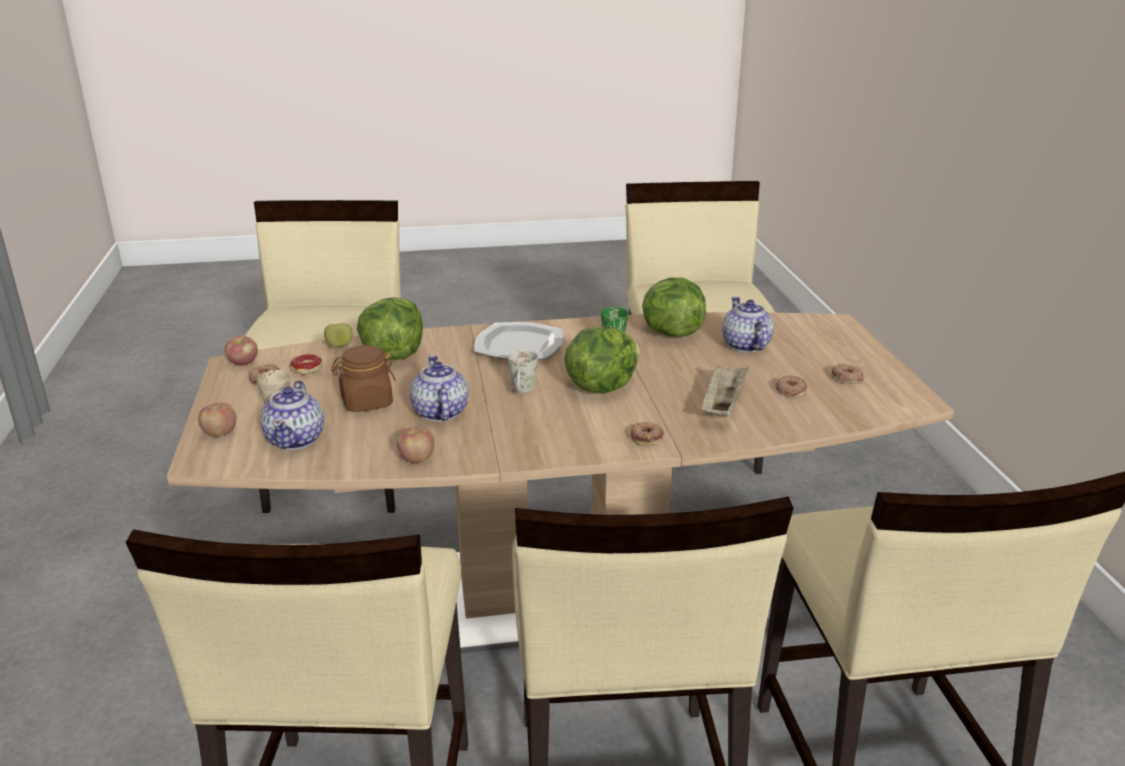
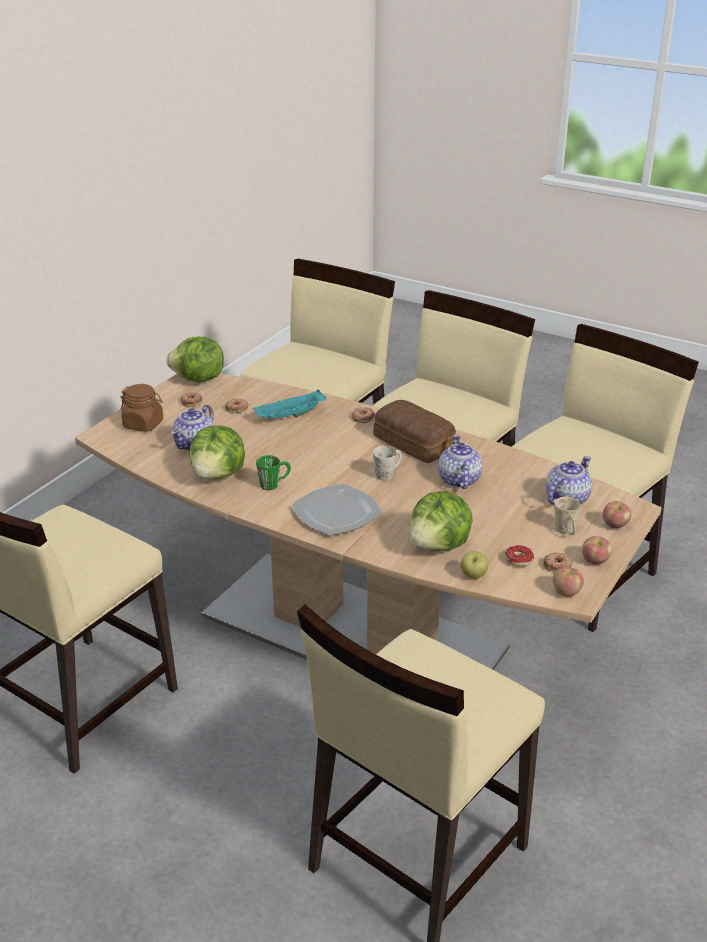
camera: 140 degrees left, 5 degrees up
(366, 402) = (498, 509): brown jar -> brown jar (143, 424)
(416, 458) = (503, 457): apple -> apple (595, 561)
(439, 413) = (458, 480): teapot -> teapot turned 150 degrees clockwise
(540, 431) = (414, 444): none -> bread
(601, 386) = (335, 456): lettuce -> lettuce (198, 380)
(722, 405) = (290, 416): beige tray -> turquoise tray

